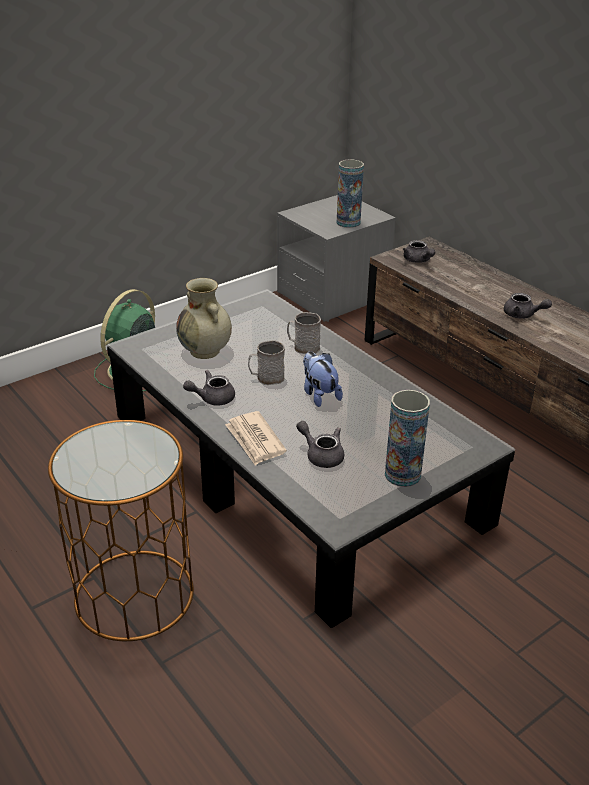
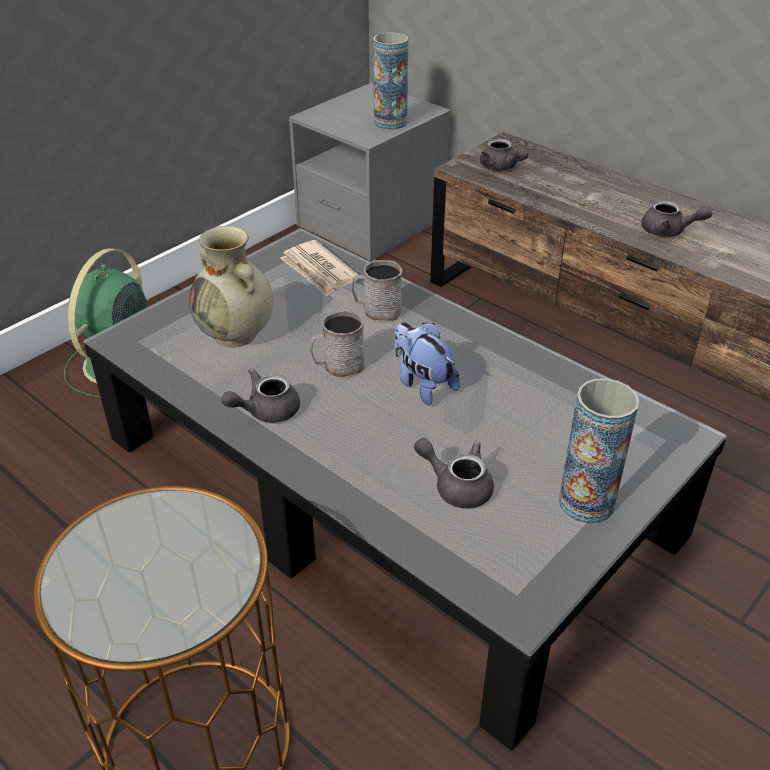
camera: 10 degrees left, 5 degrees up
(255, 440) = (349, 475): newspaper -> newspaper (319, 271)

